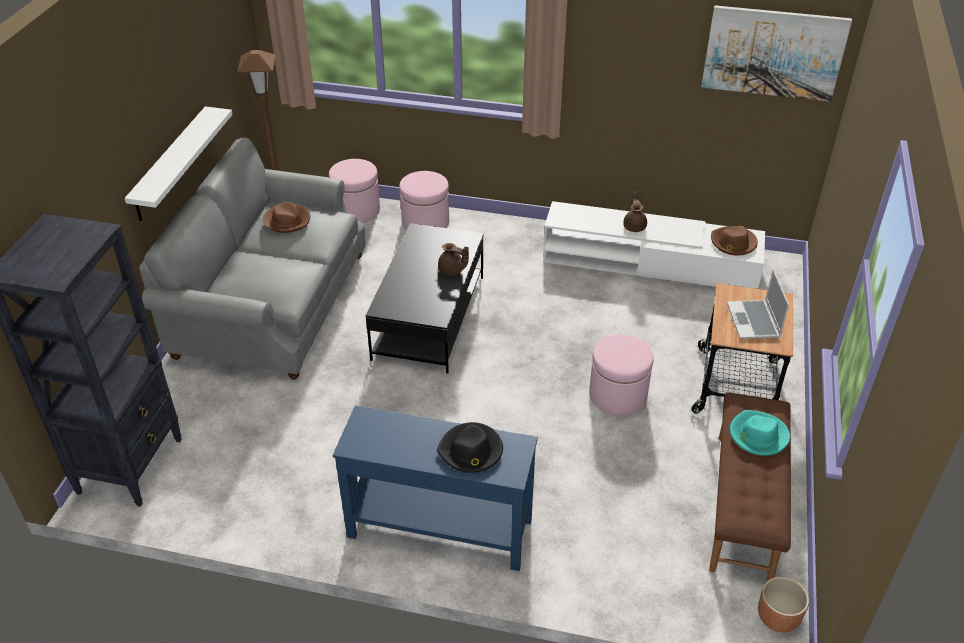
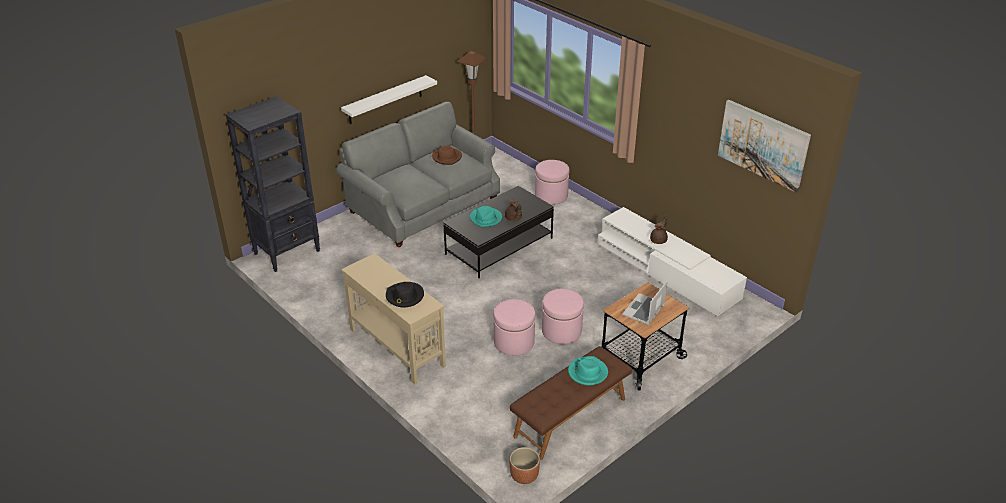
camera: 35 degrees right, 5 degrees down
(356, 210) = (519, 174): pink ottoman -> pink ottoman (514, 342)
(417, 285) = (486, 219): none -> turquoise hat
(439, 528) = (396, 347): blue console table -> beige console table
(733, 243) = (715, 275): brown hat -> none

